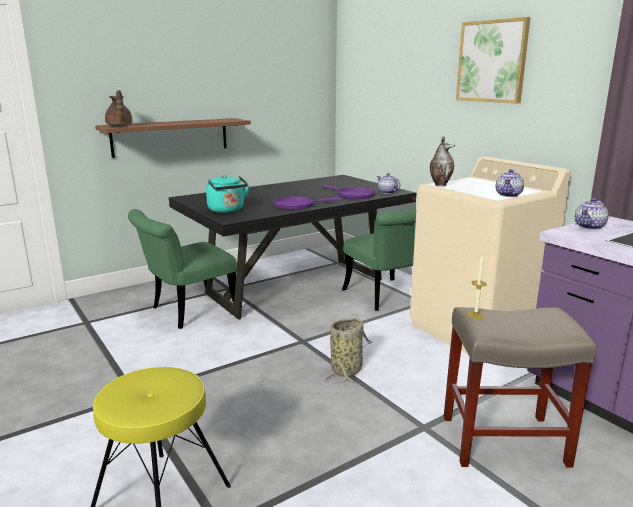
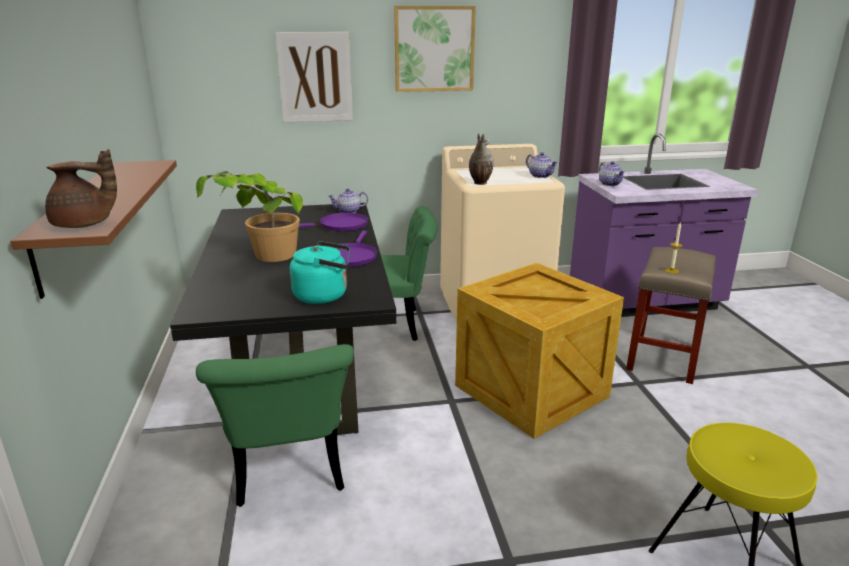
camera: 65 degrees left, 5 degrees up
(265, 193) = (259, 261): none -> potted plant
(347, 369) = (528, 390): basket -> crate
(410, 84) = (315, 77): none -> picture

